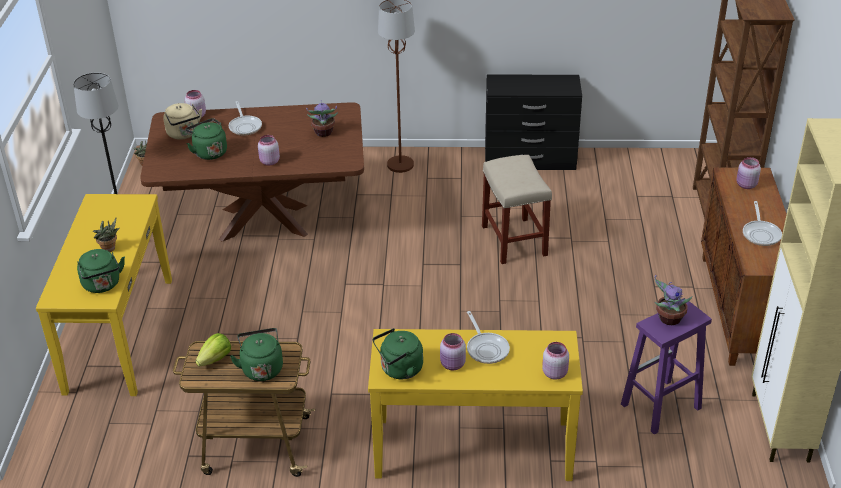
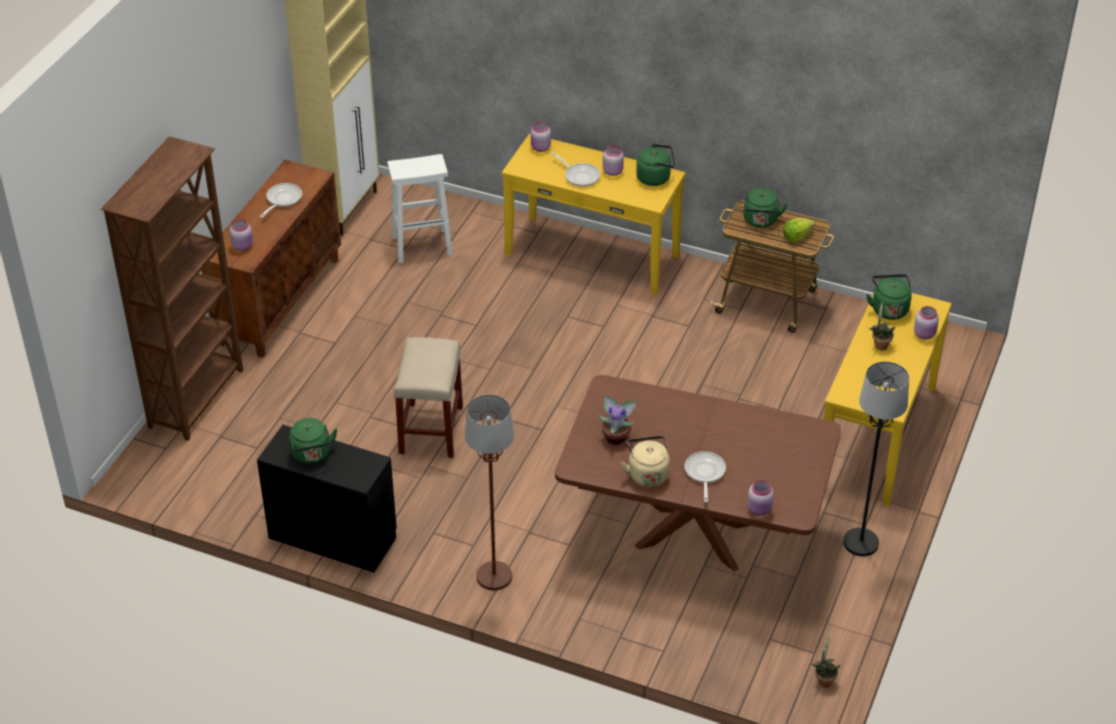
camera: 160 degrees left, 5 degrees up
(184, 134) = (780, 481): beige kettle -> beige kettle (647, 473)
(209, 152) = (756, 445): green kettle -> green kettle (312, 455)
(269, 162) = (692, 412): pink jar -> pink jar (925, 334)
(486, 348) = (580, 176): frying pan -> frying pan turned 135 degrees clockwise
(660, 407) = (423, 245): purple stool -> white stool
(668, 319) = (420, 169): potted plant -> none

